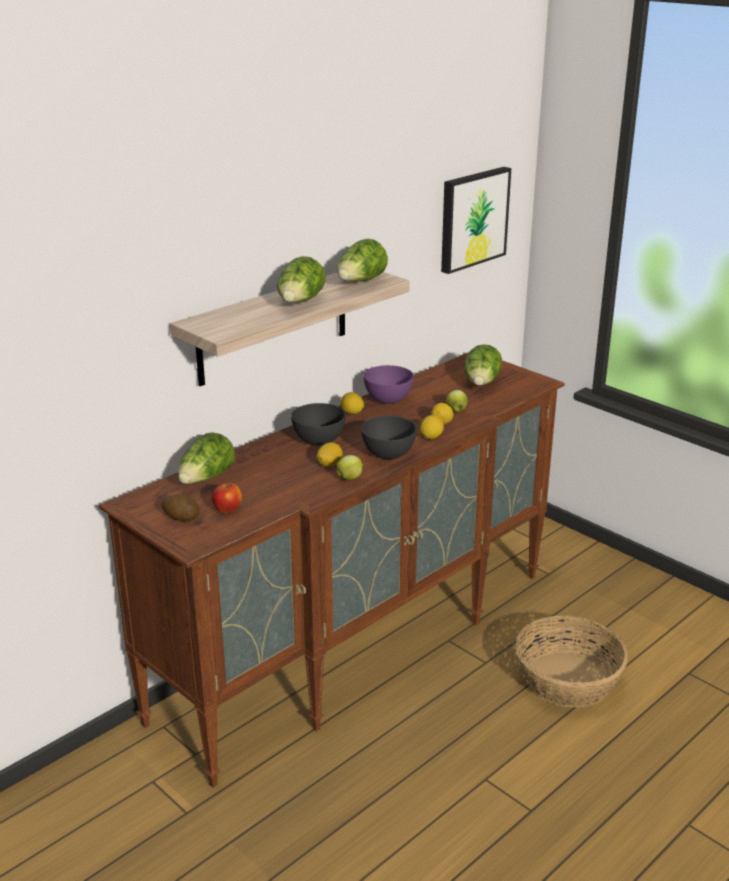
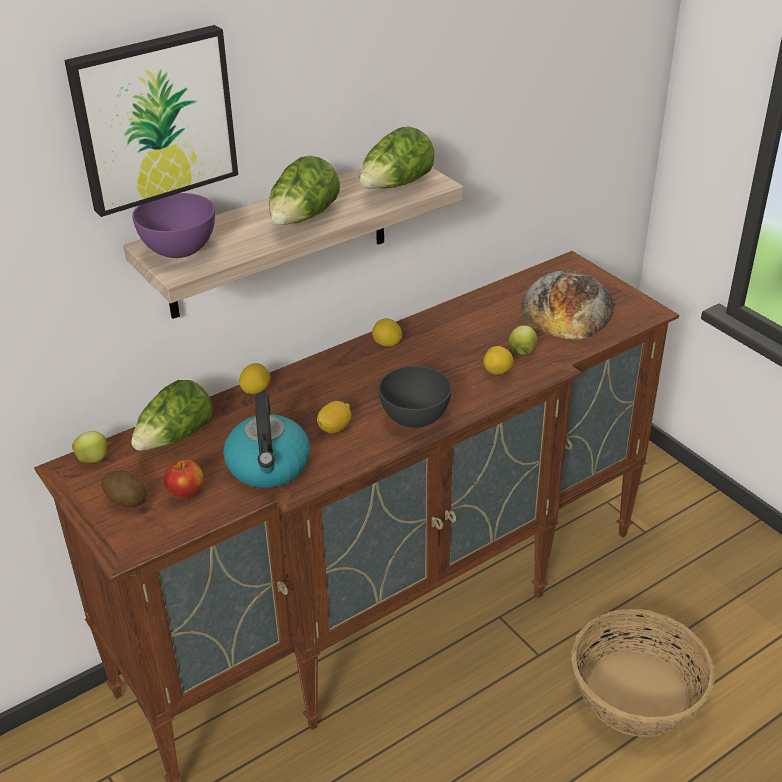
camera: 10 degrees right, 10 degrees up
(287, 490) = (269, 467): none -> kettle
(318, 440) = (332, 386): grey bowl -> none
(350, 478) = (354, 454): apple -> apple (94, 459)
(388, 399) = (439, 325): purple bowl -> purple bowl (179, 249)
(431, 437) = (478, 393): lemon -> lemon (255, 390)
(472, 218) = (578, 82): picture -> picture (153, 118)
(482, 383) = (568, 308): lettuce -> bread

